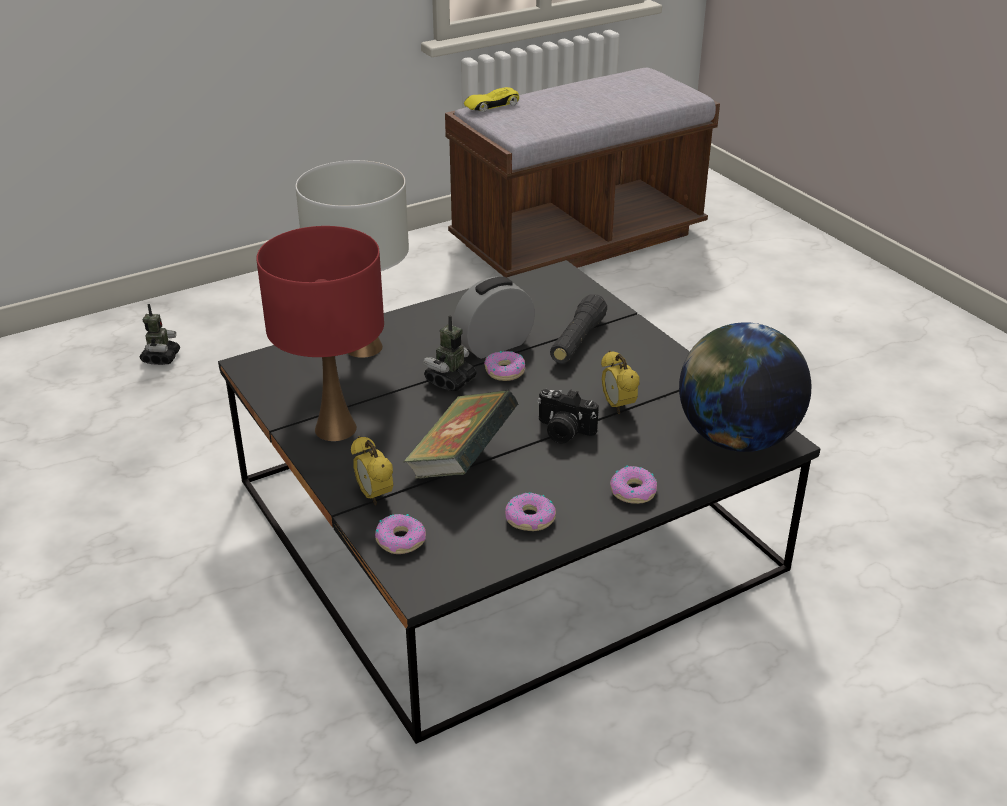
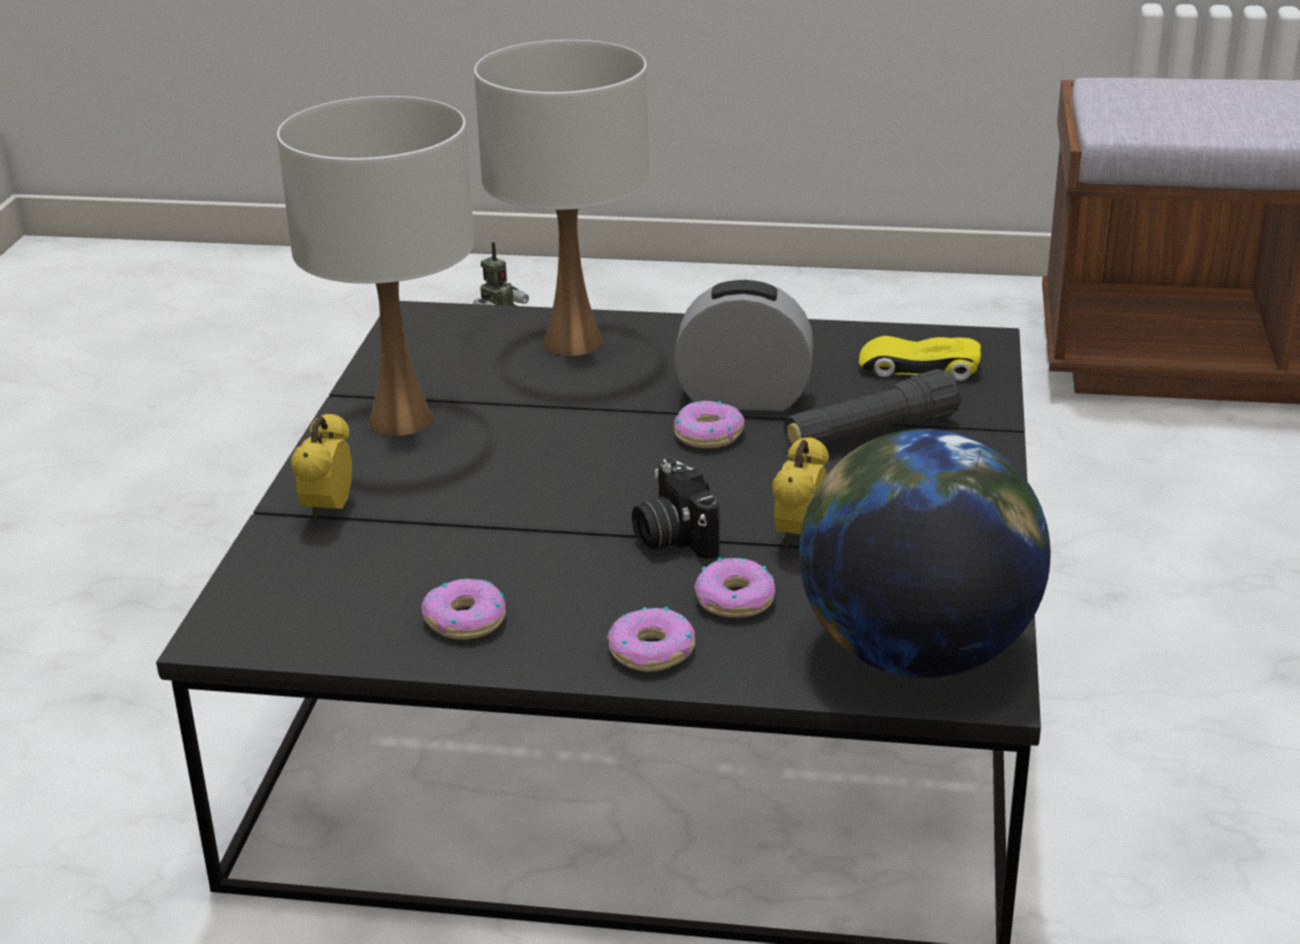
camera: 40 degrees right, 5 degrees down
(336, 429) = (400, 421): red table lamp -> white table lamp
(400, 540) = (281, 572): donut -> donut (736, 599)
(450, 381) = (619, 419): toy robot -> none
(462, 462) = (486, 518): book -> none
(491, 105) = (1131, 80): yellow toy car -> yellow toy car (918, 367)

